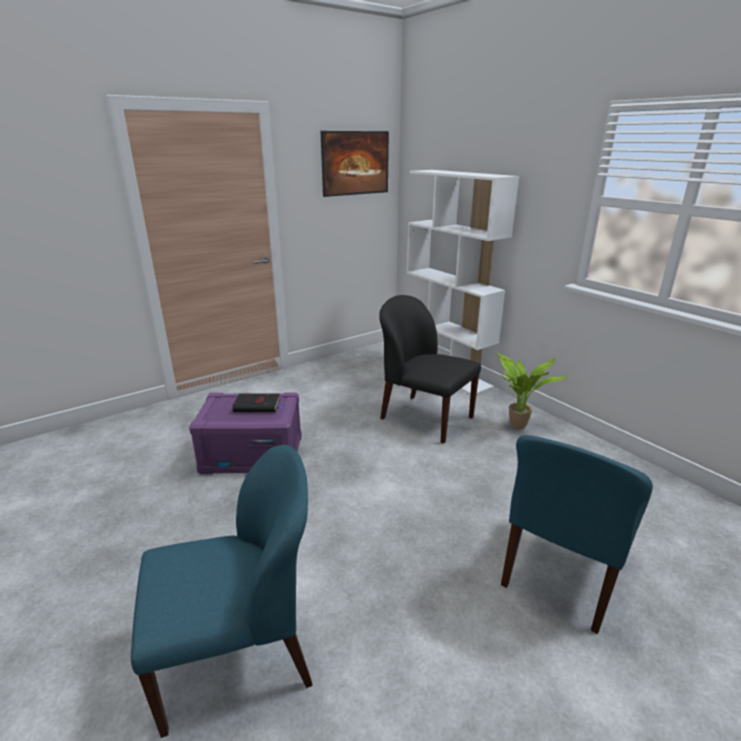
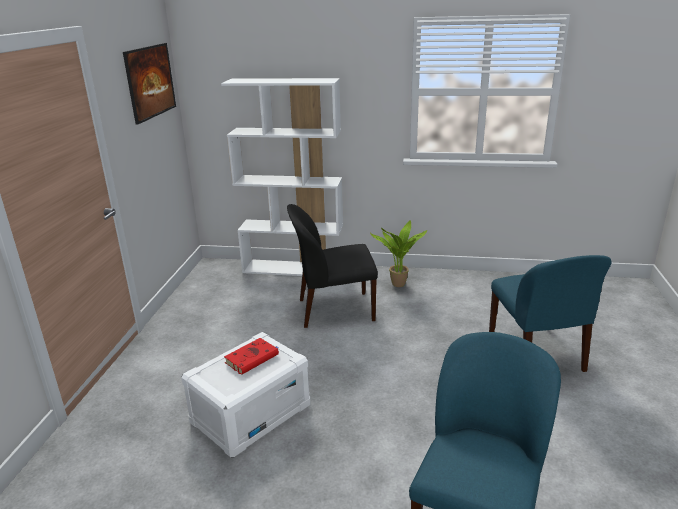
camera: 45 degrees left, 0 degrees up
(253, 454) = (251, 413): purple storage box -> white storage box
(258, 406) = (253, 358): black book -> red book

